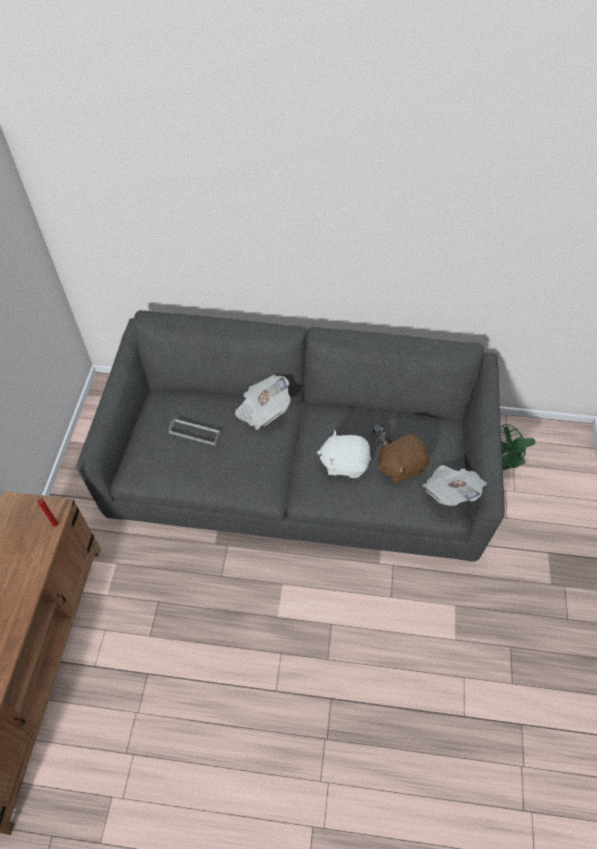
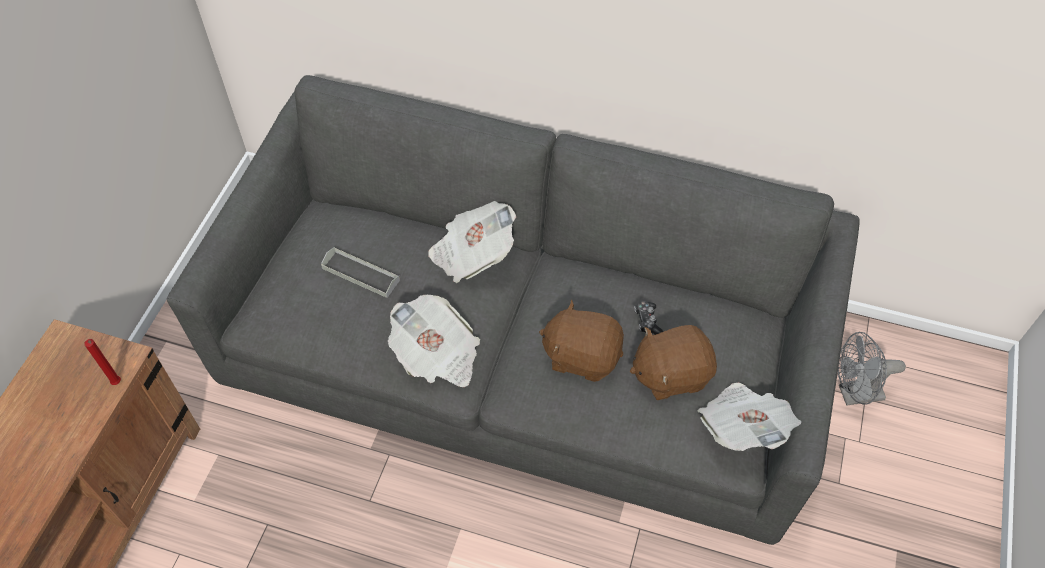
camera: 10 degrees right, 0 degrees up
(254, 477) = (437, 355): none -> newspaper
(344, 463) = (582, 356): white plush toy -> brown plush toy
(506, 463) = (854, 394): green fan -> grey fan

